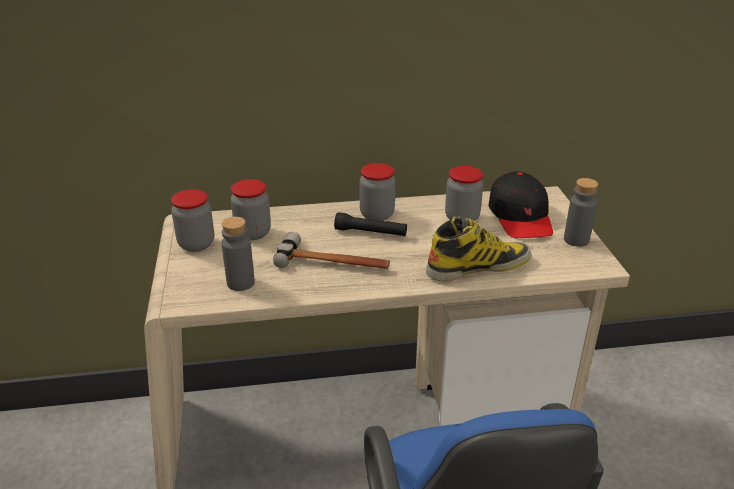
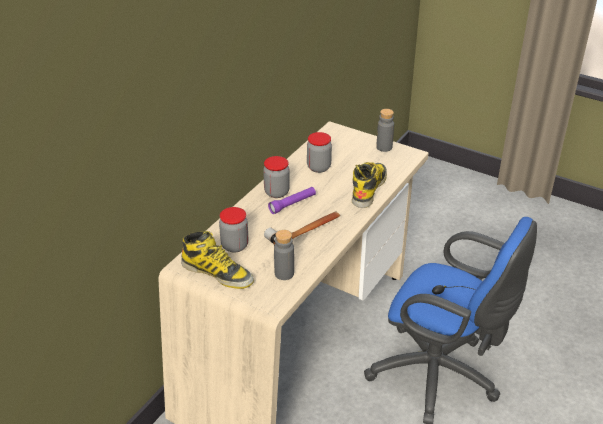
camera: 50 degrees left, 5 degrees up
(196, 244) = (217, 273): jar -> boot
(370, 232) = (292, 204): black flashlight -> purple flashlight
(520, 217) = (343, 150): black cap -> none

